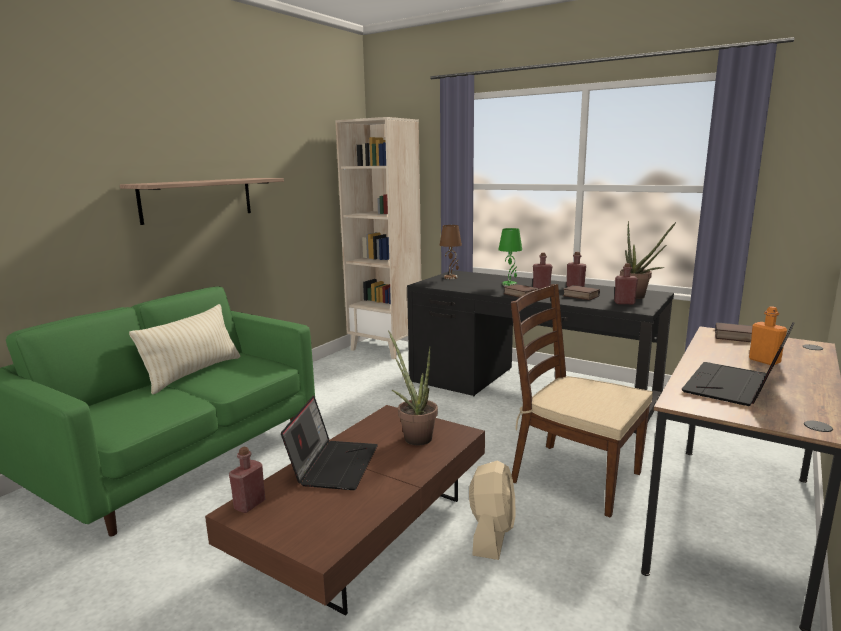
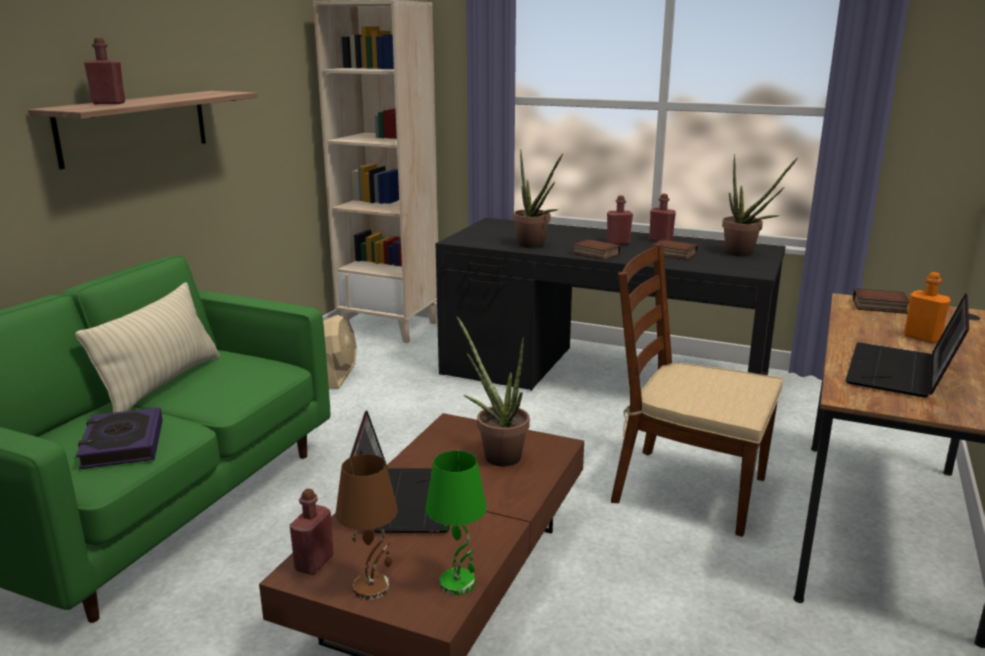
camera: 10 degrees left, 5 degrees up
(148, 410) = (122, 444): none -> book
(451, 277) = (490, 229): brown table lamp -> brown table lamp (372, 587)
(477, 288) = (535, 246): none -> potted plant
(492, 534) = (607, 570): beige fan -> beige fan (337, 376)
(509, 284) = (574, 238): green table lamp -> green table lamp (458, 583)
(624, 303) = (731, 263): red bottle -> red bottle (108, 103)

